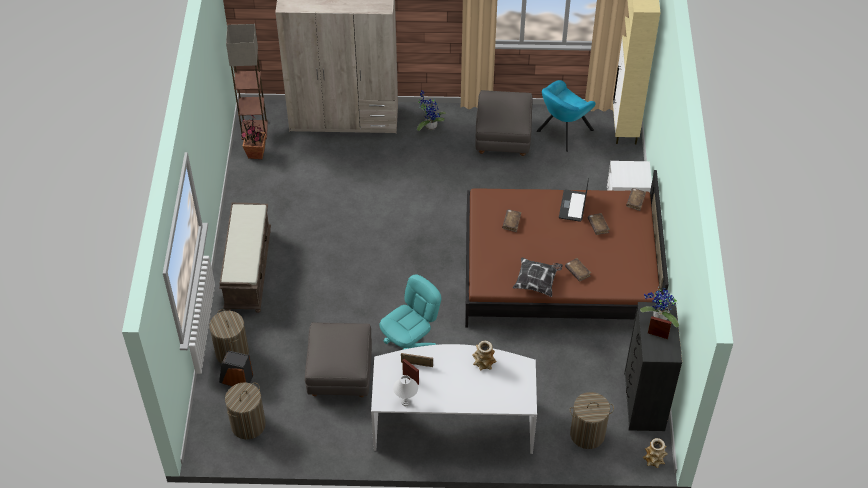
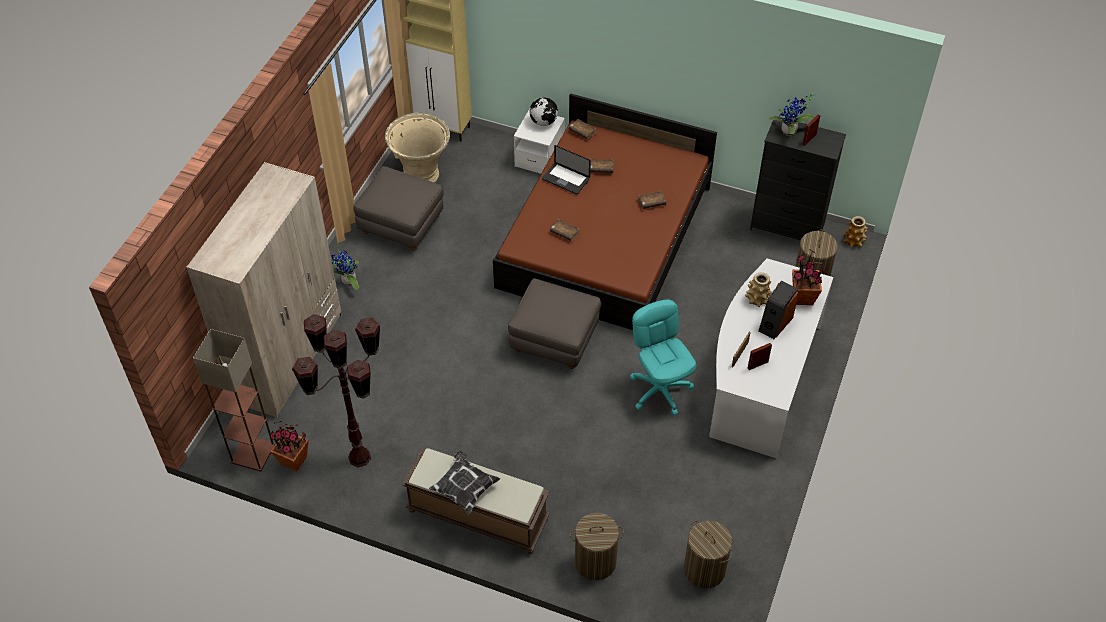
camera: 70 degrees left, 0 degrees up
(236, 379) = (636, 567): speaker -> speaker (775, 323)
(272, 187) = (359, 457): none -> brown floor lamp
(340, 374) = (665, 461): grey ottoman -> grey ottoman (554, 340)
(406, 402) = (786, 377): white table lamp -> none
(500, 396) = (803, 298): none -> potted plant
(537, 282) = (651, 237): pillow -> pillow (465, 488)
(563, 132) = (421, 175): turquoise armchair -> beige planter
(638, 175) = (543, 122): none -> globe

